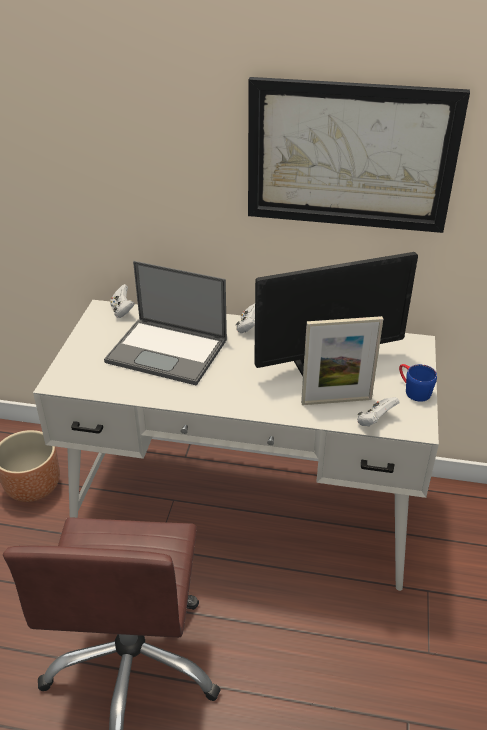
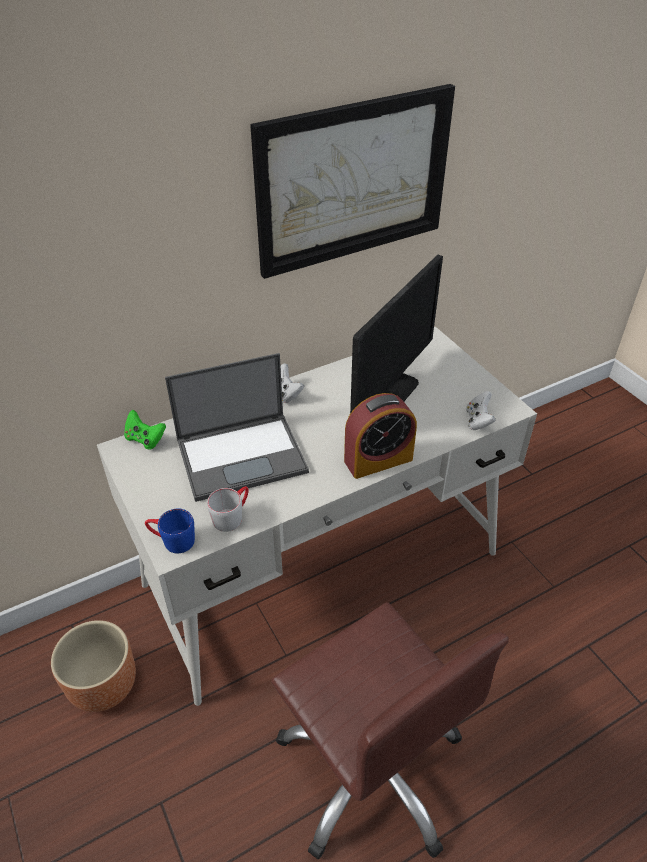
camera: 40 degrees left, 5 degrees up
(115, 383) = (232, 515): none -> grey mug
(122, 310) = (145, 439): white game controller -> green game controller
(256, 405) = (378, 460): none -> alarm clock
(336, 401) = (432, 420): picture frame -> none
(413, 390) = (473, 380): blue mug -> blue mug (172, 540)

